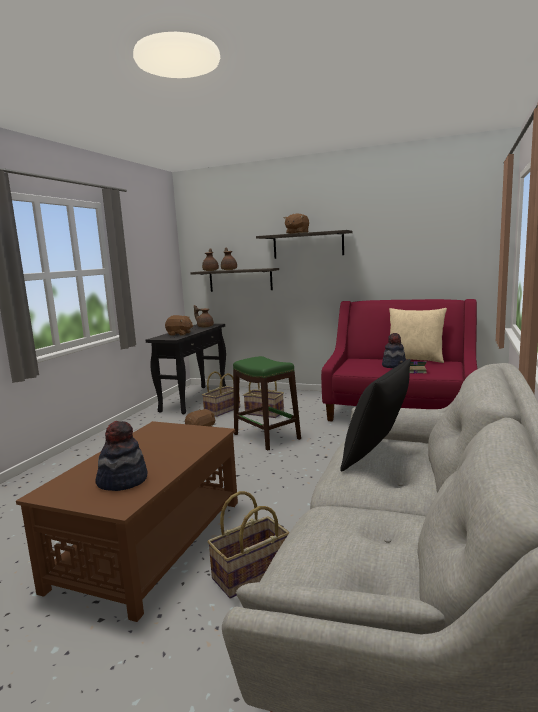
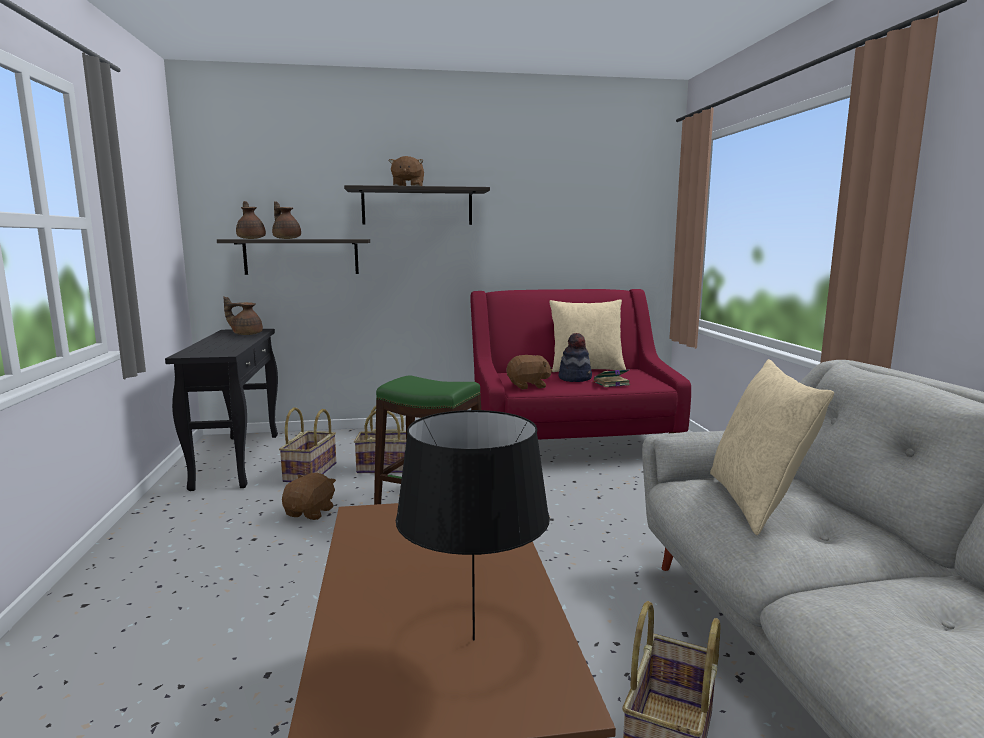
camera: 30 degrees left, 0 degrees up
(123, 481) = (473, 640): hat -> black table lamp
(179, 334) = (220, 347): brown plush toy -> brown plush toy (528, 386)
(377, 455) = (757, 502): black pillow -> beige pillow

